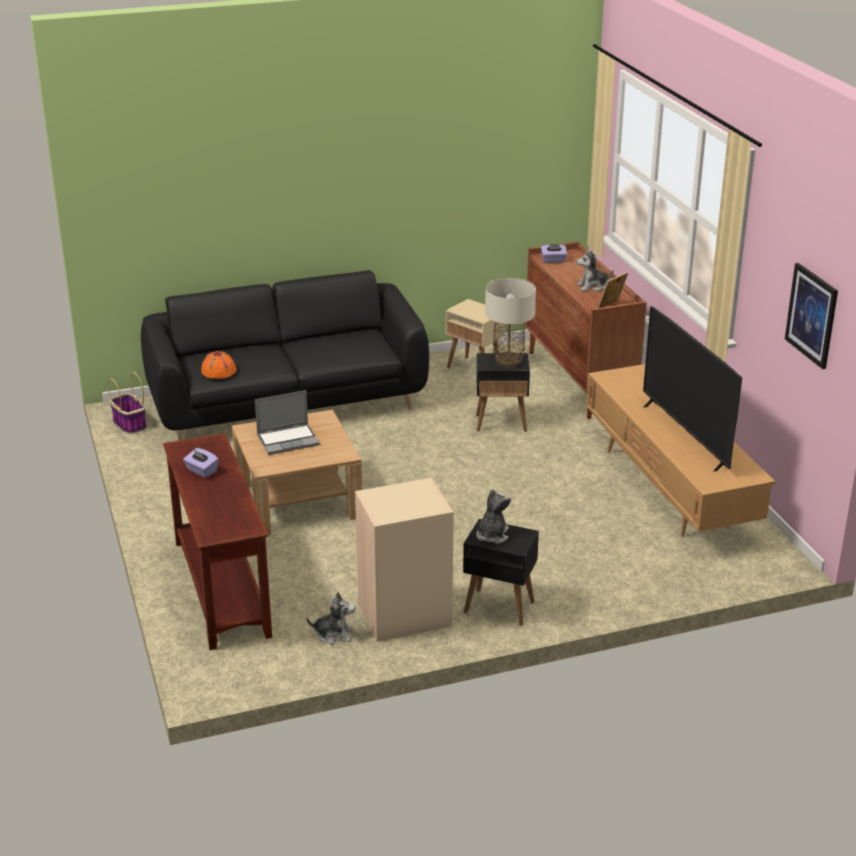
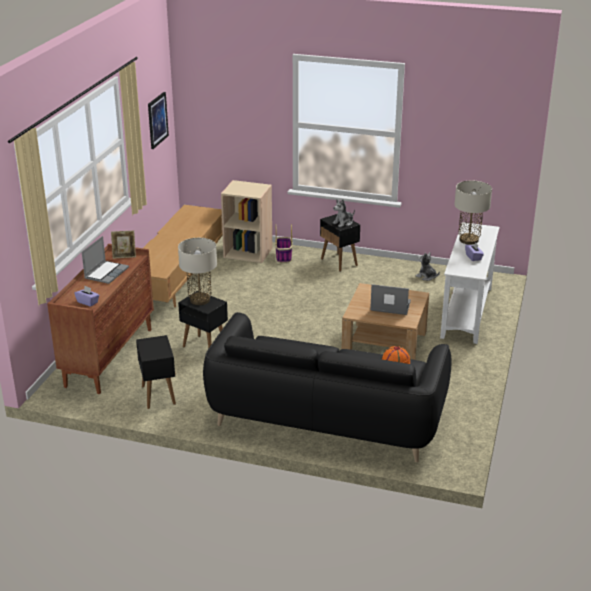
camera: 145 degrees left, 0 degrees up
(129, 424) = (458, 447): basket -> basket (284, 256)
(221, 588) = (467, 313): brown console table -> white console table
(230, 499) = (468, 240): none -> table lamp
(404, 615) = (386, 273): beige bookcase -> beige bookcase (248, 253)
(475, 369) = (158, 395): beige side table -> black side table
(592, 286) = (106, 273): plush toy -> laptop
(685, 436) = (183, 232): television -> none

